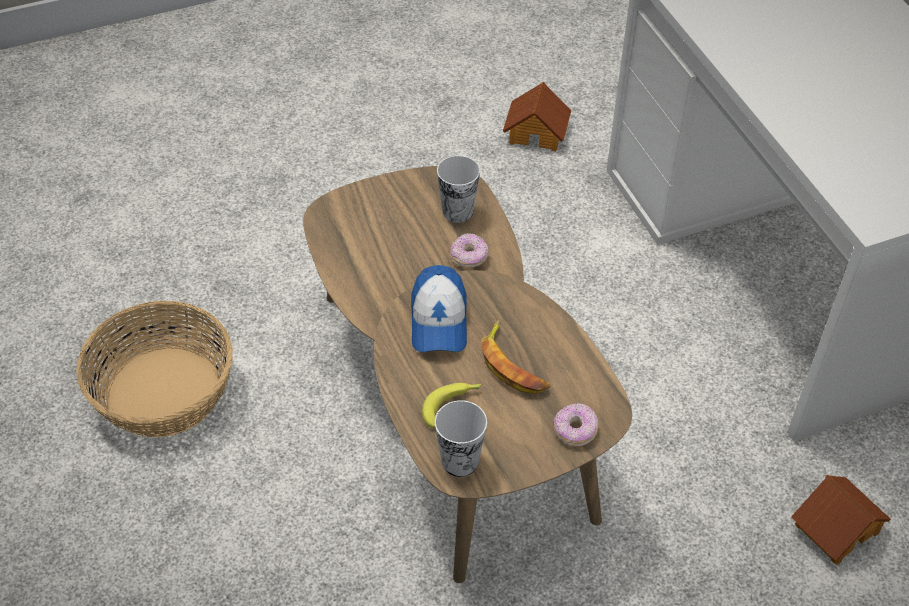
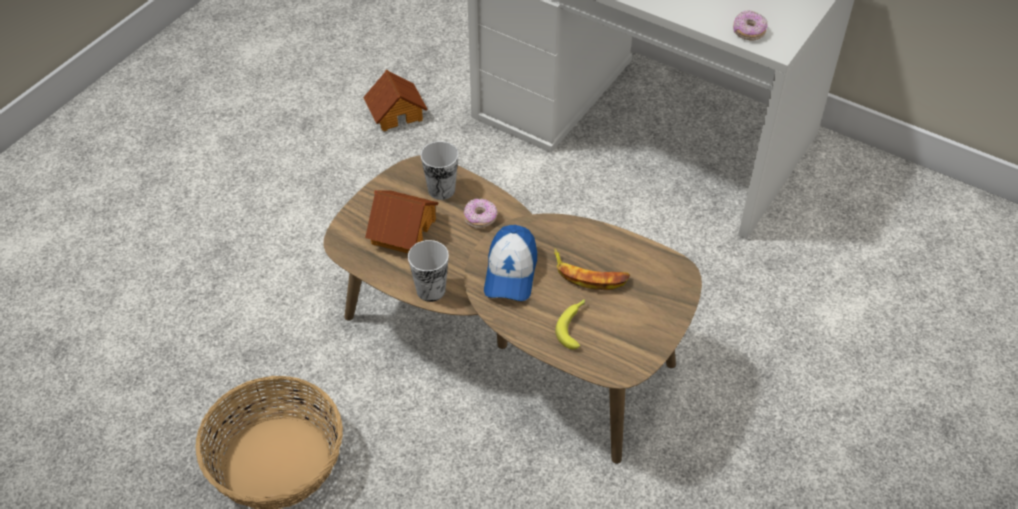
camera: 35 degrees left, 0 degrees up
(439, 321) = (510, 273): cap -> cap turned 45 degrees clockwise
(460, 461) = (615, 360): cup -> cup (431, 290)
(574, 430) = (669, 295): donut -> donut (748, 32)
(835, 527) = (815, 280): toy house -> toy house (402, 231)

